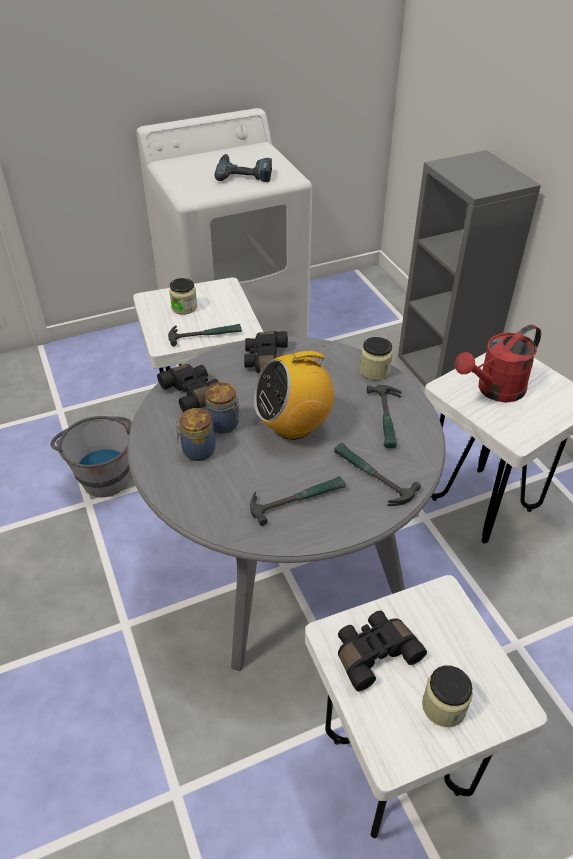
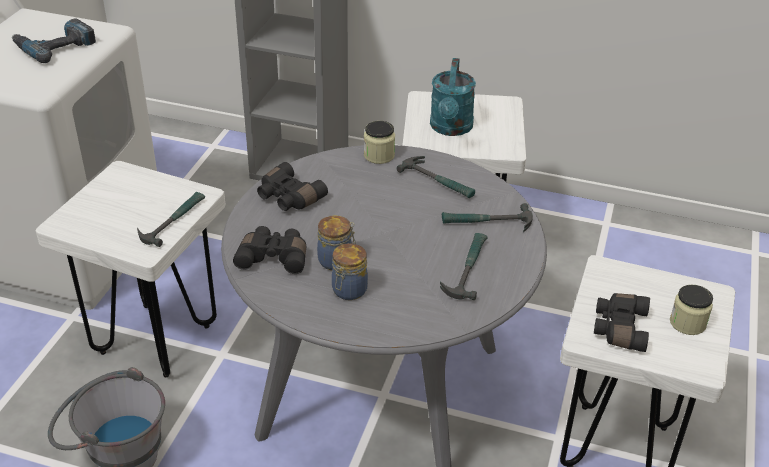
camera: 50 degrees left, 5 degrees down
(184, 307) = (111, 211): jar -> none
(293, 426) = (386, 227): radio -> none
(494, 391) = (451, 129): red watering can -> turquoise watering can

